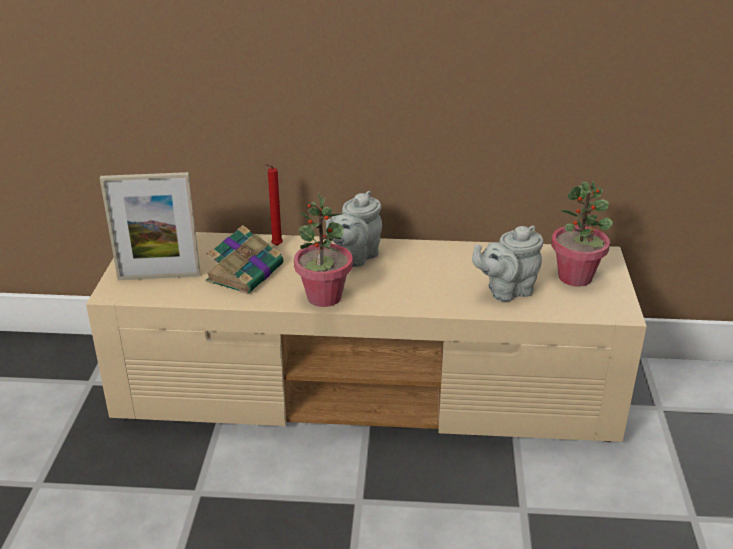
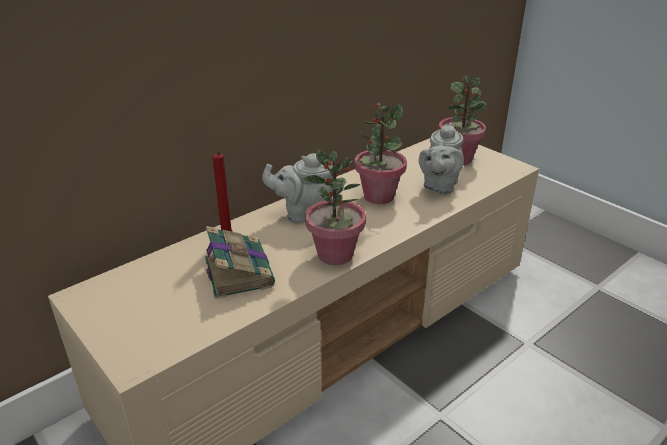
camera: 45 degrees left, 0 degrees up
(159, 277) = (160, 320): picture frame -> none
(354, 257) = (304, 214): grey teapot -> grey teapot turned 90 degrees clockwise
(437, 272) = (378, 196): none -> potted plant

